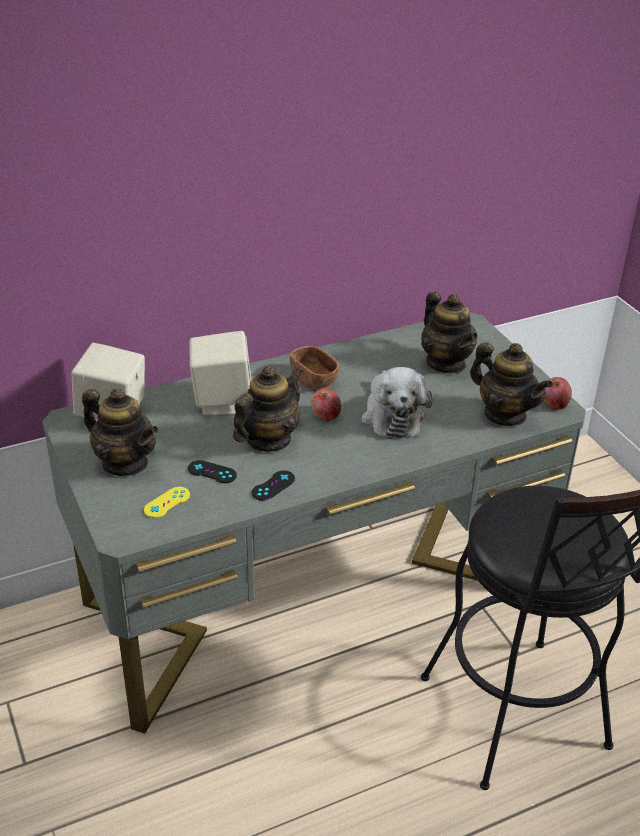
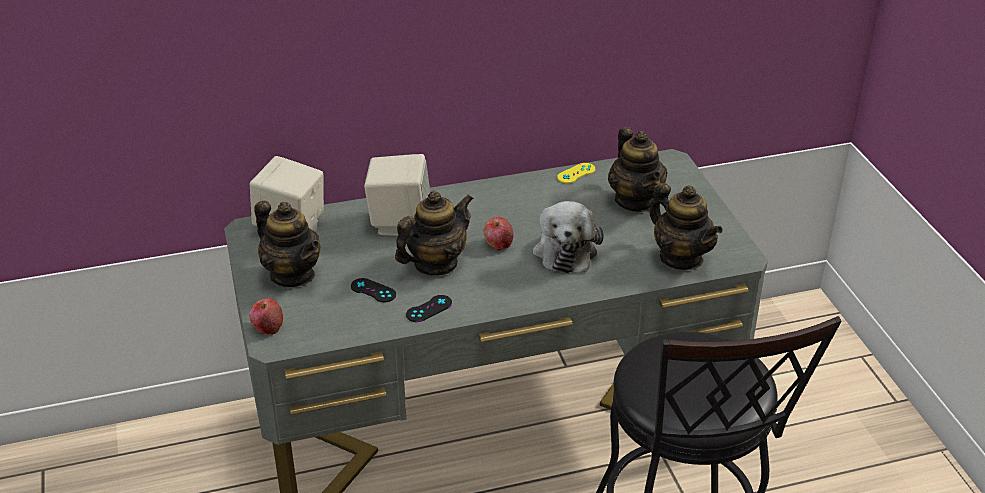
camera: 10 degrees right, 0 degrees up
(167, 502) = (323, 316): yellow game controller -> yellow game controller (576, 173)
(313, 379) = (496, 208): brown bowl -> none
(554, 403) = (736, 250): apple -> apple (267, 327)

